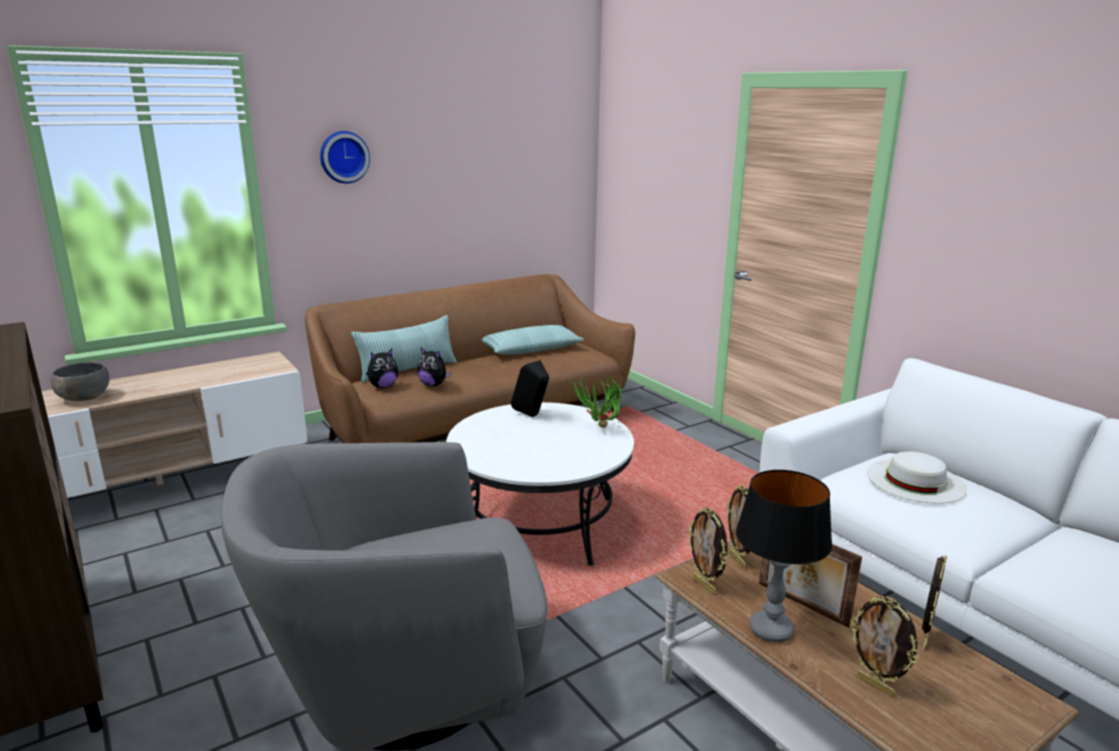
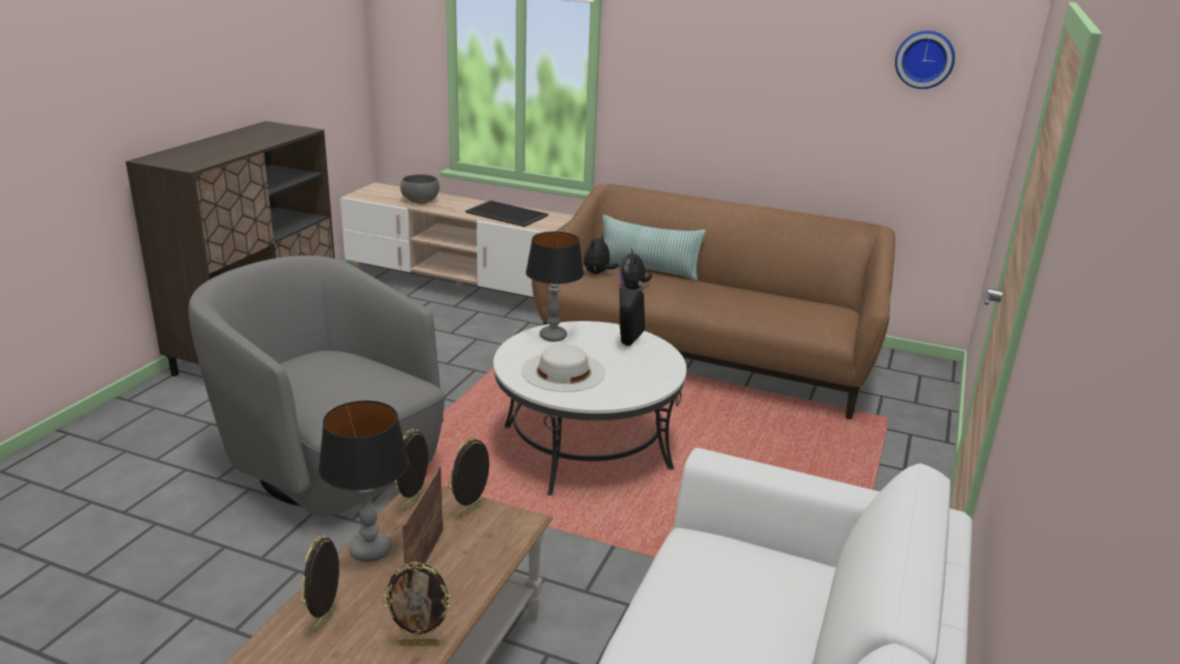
camera: 55 degrees right, 5 degrees up
(213, 373) = (505, 214): none -> tray
(343, 157) = (679, 45): wall clock -> wall clock (925, 59)
(383, 386) = (597, 273): plush toy -> plush toy turned 105 degrees clockwise
(476, 437) = (553, 336): none -> table lamp
(531, 350) = (784, 300): pillow -> none
(599, 429) = (643, 381): potted plant -> none
(915, 480) = (743, 587): white hat -> white hat (563, 371)

